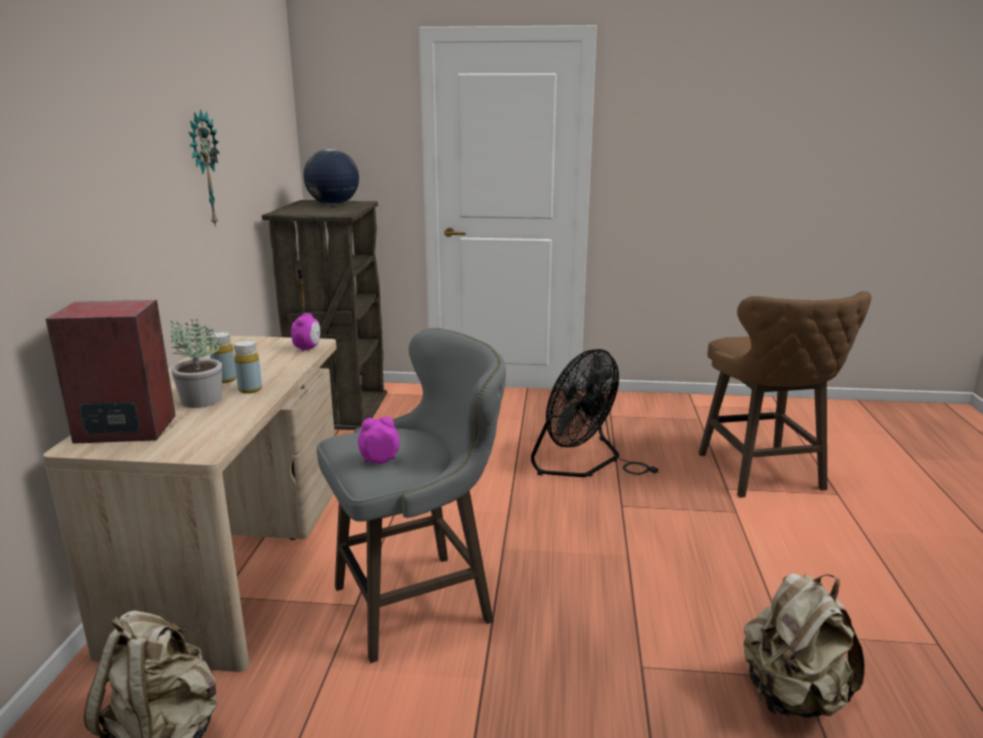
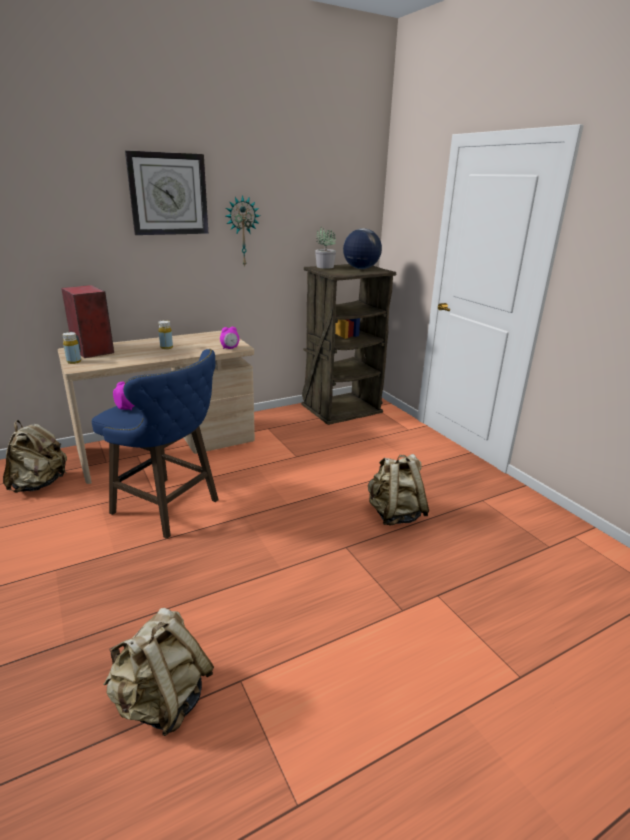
camera: 55 degrees right, 5 degrees up
(127, 112) = (168, 194): none -> wall clock
(200, 400) = (135, 351): potted plant -> potted plant (324, 267)
(250, 389) = (158, 355): yellow bottle -> yellow bottle (74, 361)
(420, 601) = (169, 508): grey stool -> blue stool
(592, 461) = (395, 514): black fan -> beige backpack
(763, 474) = (493, 612): brown stool -> none

